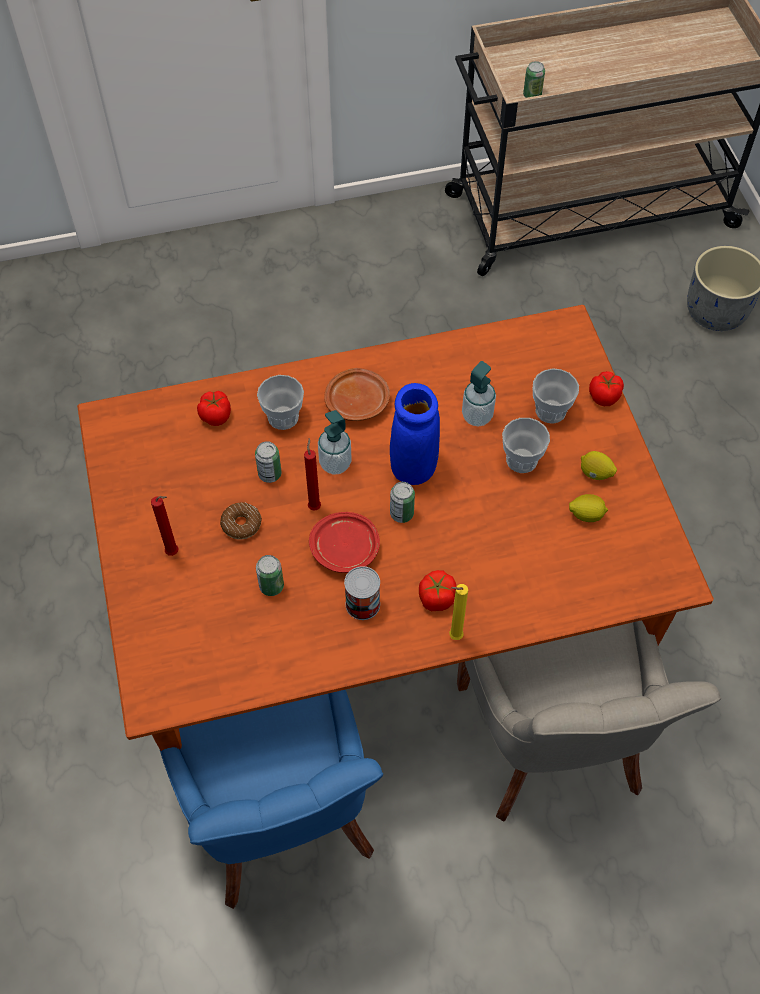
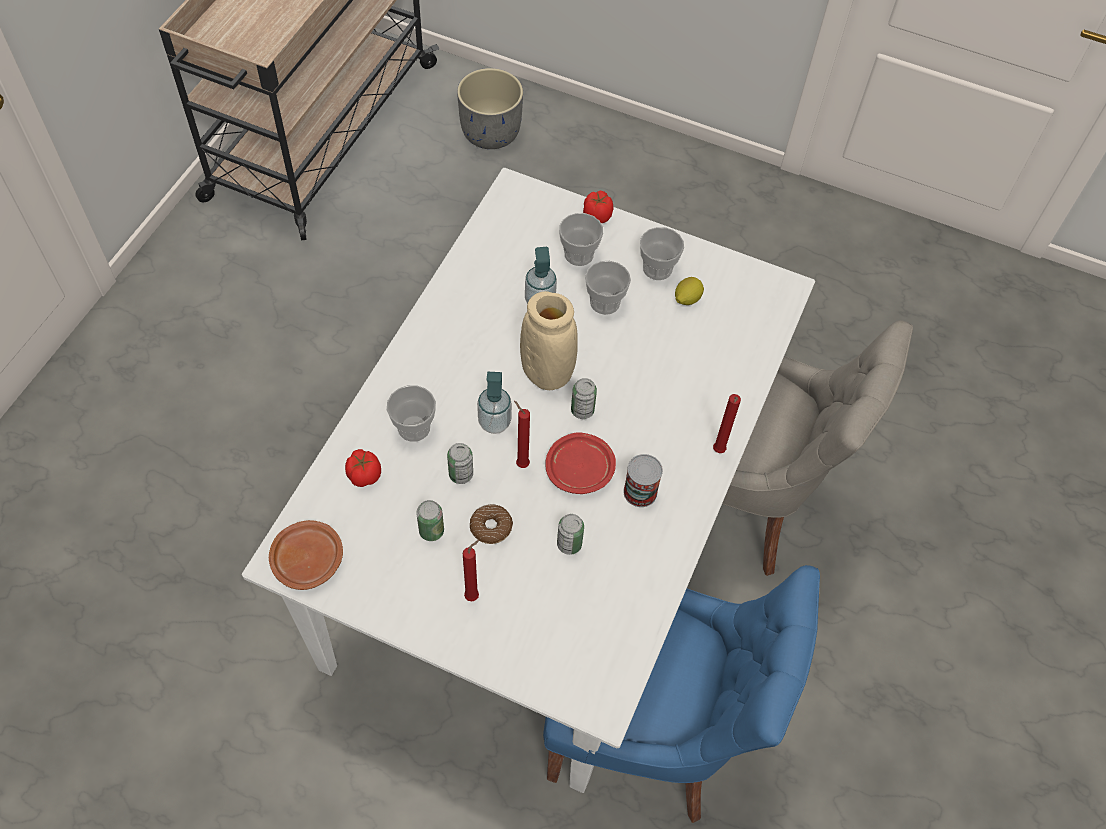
camera: 55 degrees left, 0 degrees up
(358, 401) = (450, 366): brown plate -> brown plate (308, 559)
(381, 618) = (543, 534): brown dining table -> white dining table
(414, 466) = (547, 372): blue vase -> beige vase
(436, 598) = (676, 440): tomato -> none
(453, 636) = (718, 452): yellow candle -> red candle
(532, 95) = (263, 51): can -> can (431, 531)
(595, 473) = (657, 268): lemon -> cup

